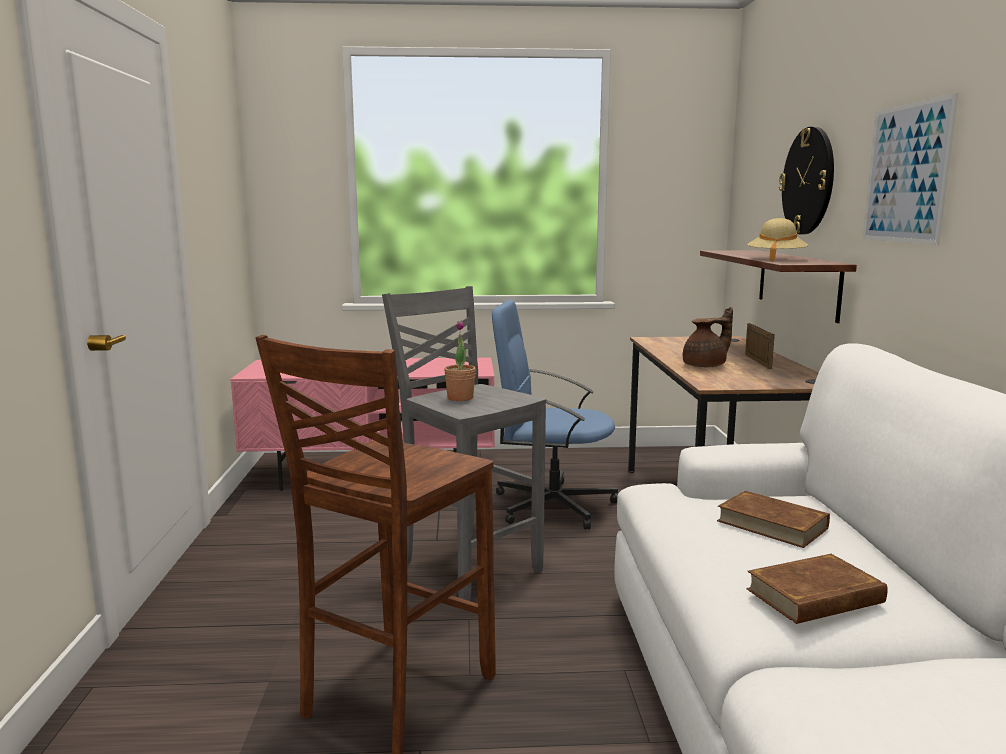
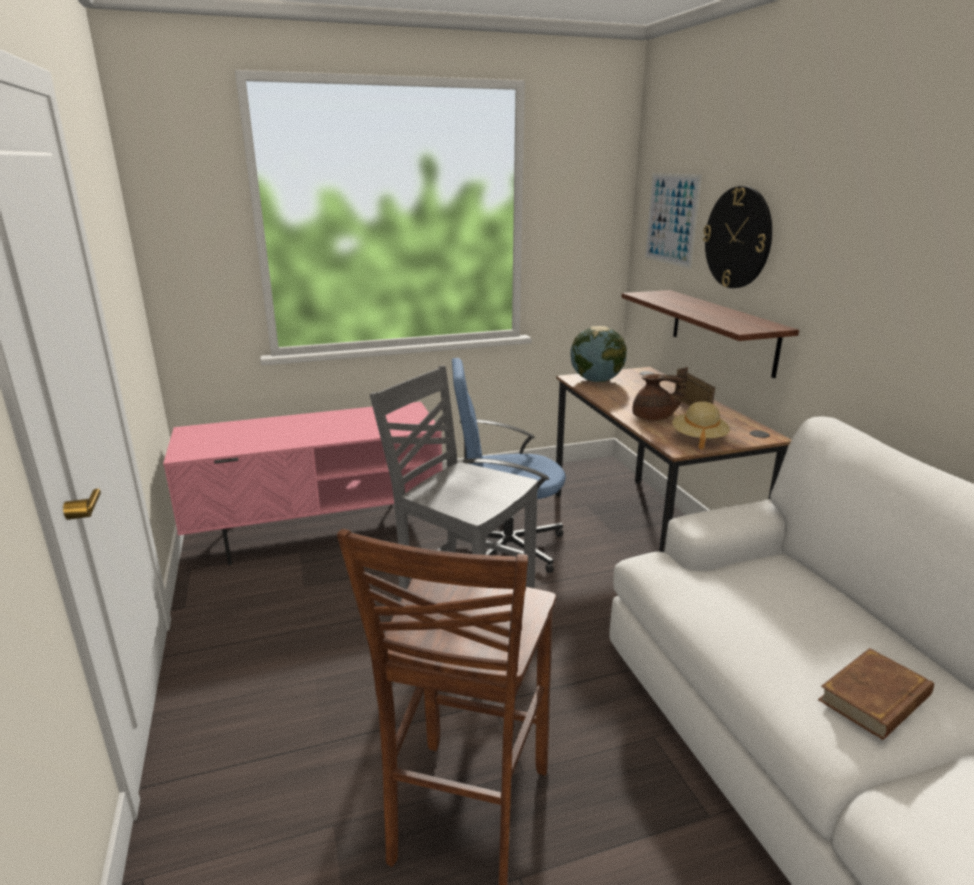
camera: 15 degrees left, 10 degrees up
(460, 398) = (456, 490): potted plant -> none
(669, 341) = (596, 380): none -> globe
(706, 366) = (654, 418): brown teapot -> brown teapot turned 45 degrees clockwise
(771, 524) = (787, 605): brown book -> none
(776, 259) = (719, 319): beige hat -> beige hat (698, 438)
(906, 173) = (866, 258): picture -> picture (671, 219)

